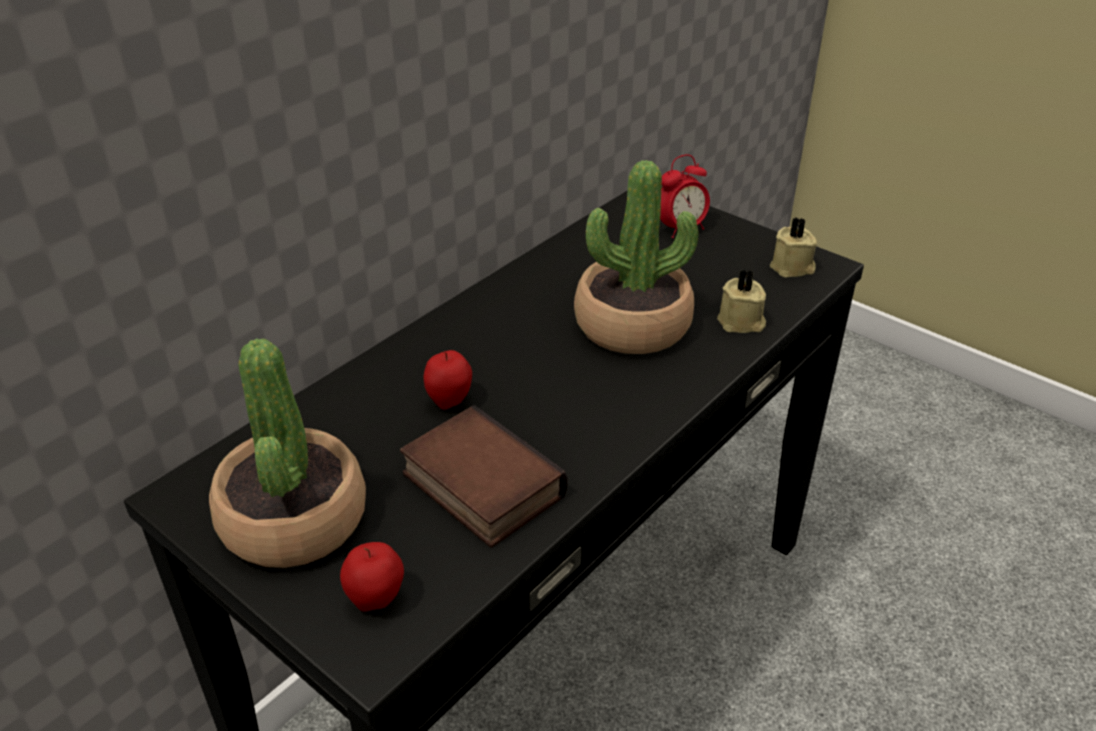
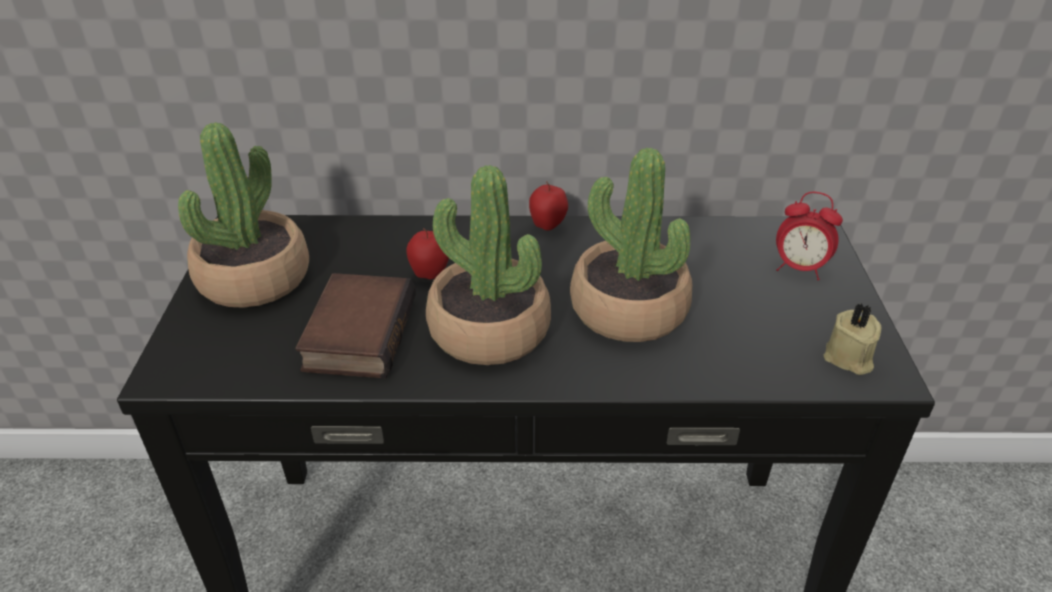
camera: 50 degrees right, 0 degrees up
(376, 600) = (211, 349): apple -> apple (548, 226)
(570, 407) = (489, 330): none -> potted plant
(741, 323) = (717, 366): beige candle -> none

